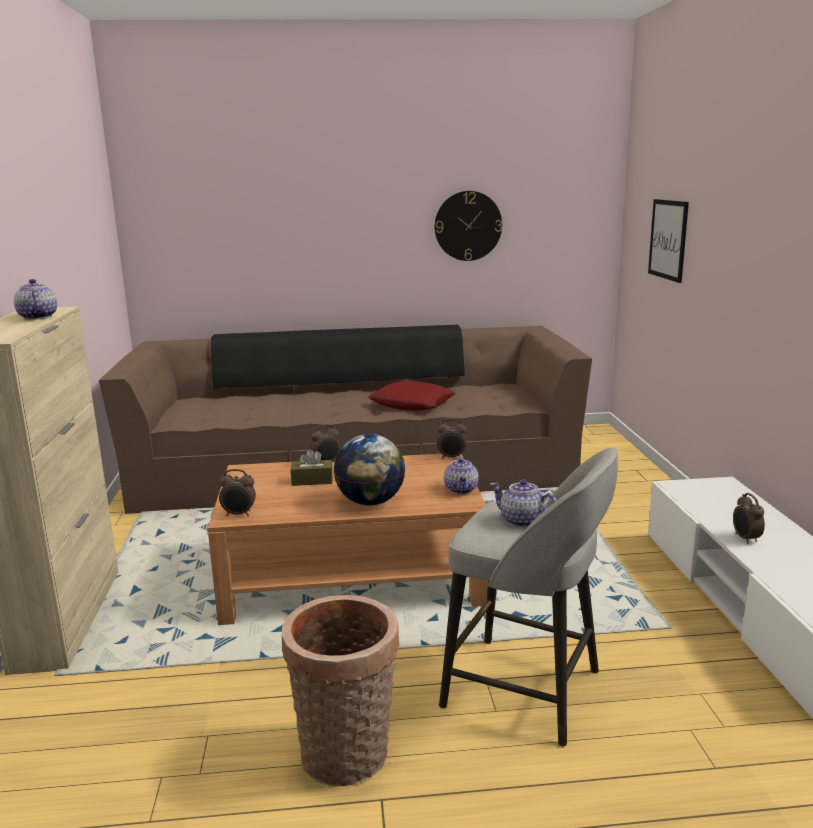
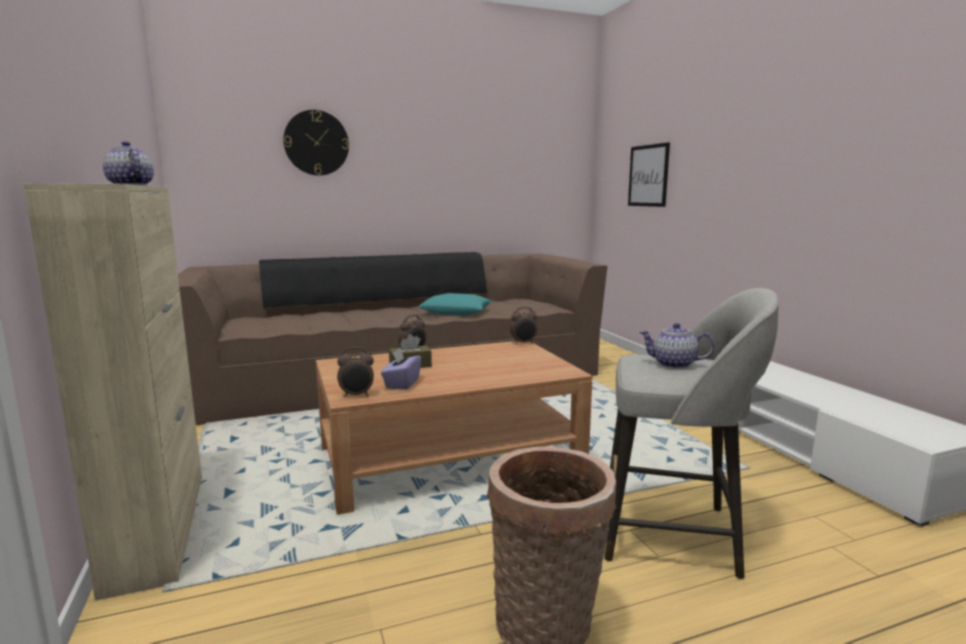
camera: 15 degrees left, 5 degrees down
(289, 503) = (402, 383): none -> purple tissue box
(370, 502) = (480, 377): globe -> none
(412, 404) = (456, 311): red pillow -> turquoise pillow
(461, 489) = (554, 363): teapot -> none
(468, 226) = (481, 170): wall clock -> wall clock (316, 143)
(745, 539) = (789, 387): alarm clock -> none

